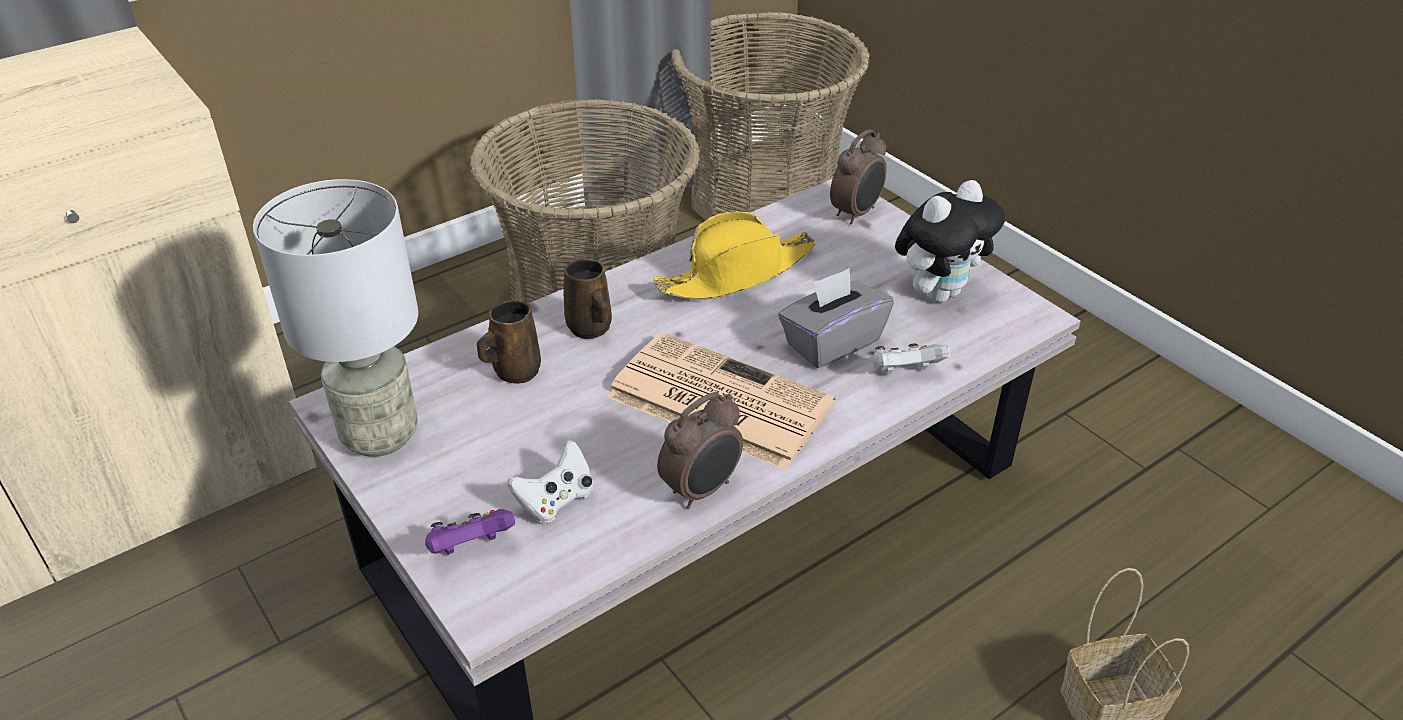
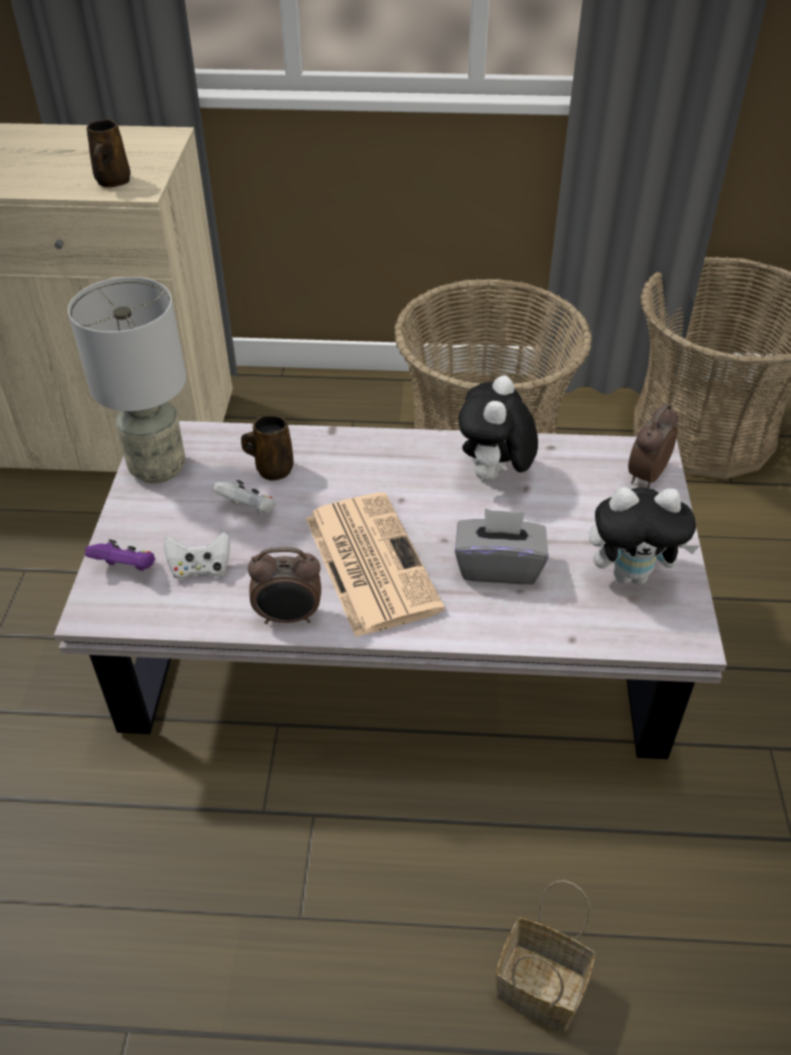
camera: 40 degrees right, 5 degrees up
(590, 329) = (349, 465): brown mug -> brown mug (112, 182)
(737, 273) = (494, 476): yellow hat -> plush toy
(856, 213) = (645, 476): alarm clock -> alarm clock turned 135 degrees clockwise
(904, 373) = (523, 621): white game controller -> white game controller (248, 509)

